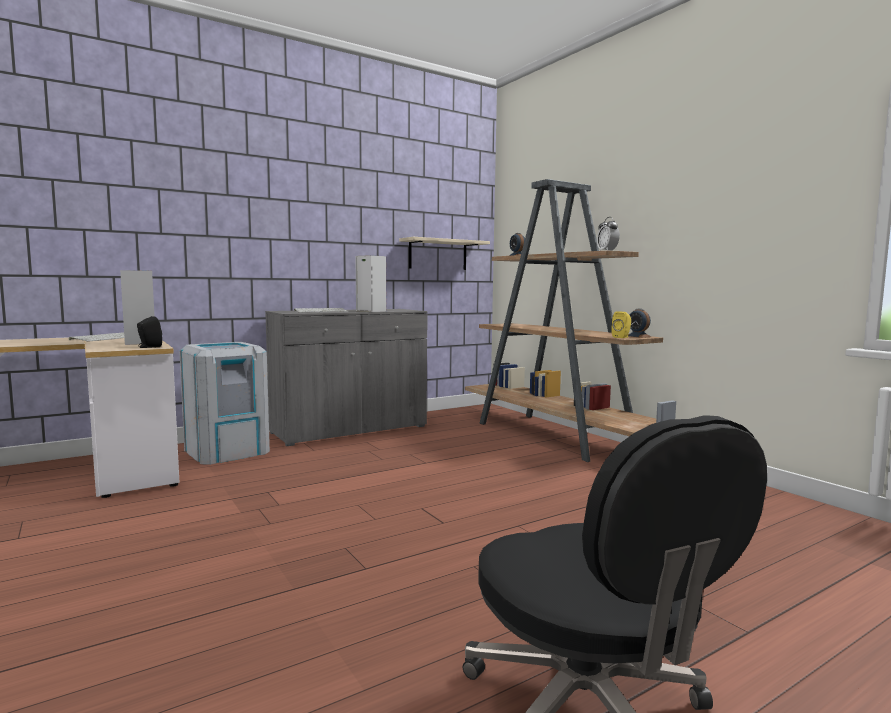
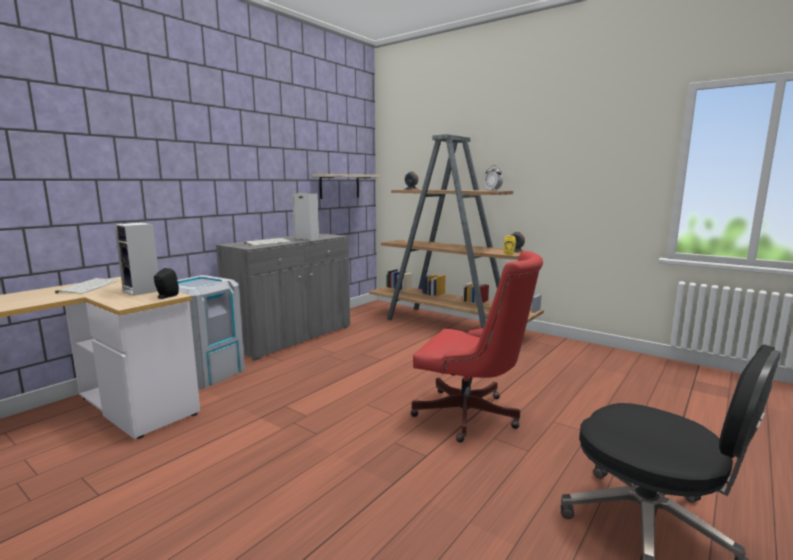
camera: 20 degrees left, 5 degrees up
(471, 538) = (472, 416): none -> red office chair

